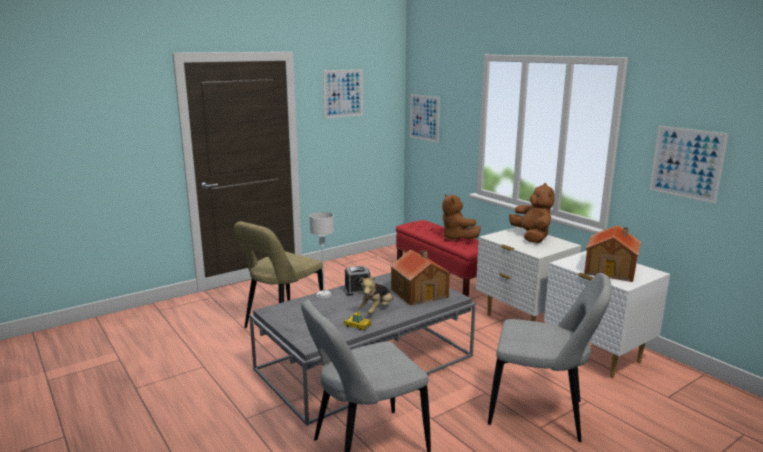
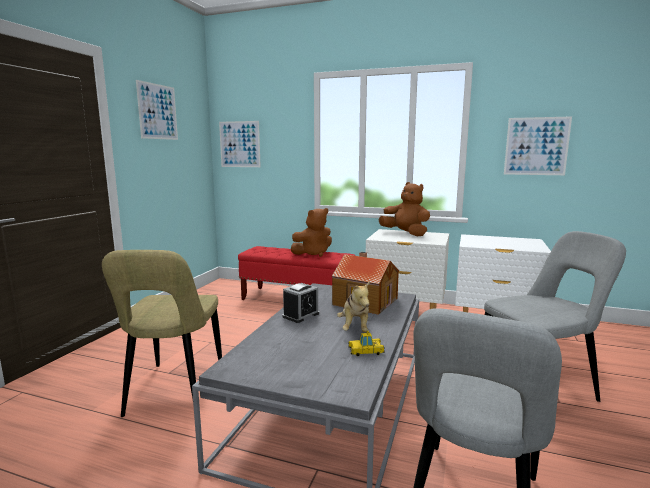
camera: 35 degrees left, 5 degrees down
(324, 295) = (269, 329): grey table lamp -> none
(457, 238) = (313, 253): brown plush toy -> brown plush toy turned 60 degrees counterclockwise
(611, 270) = (508, 243): toy house -> none

